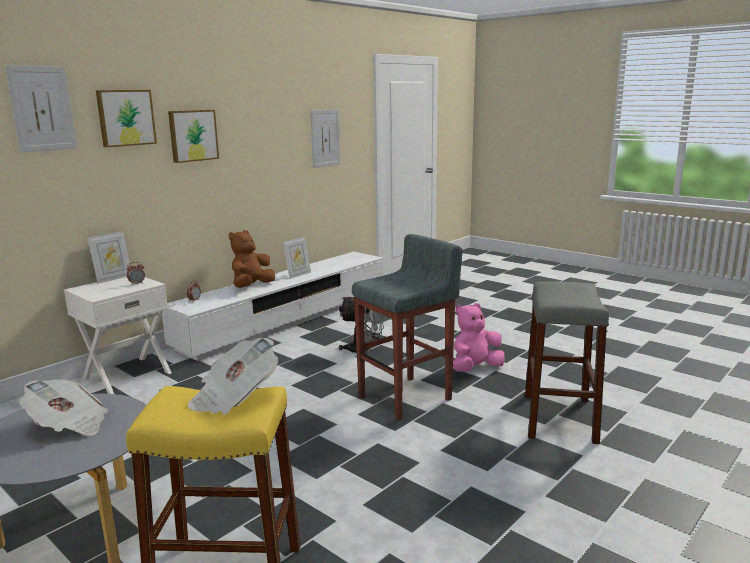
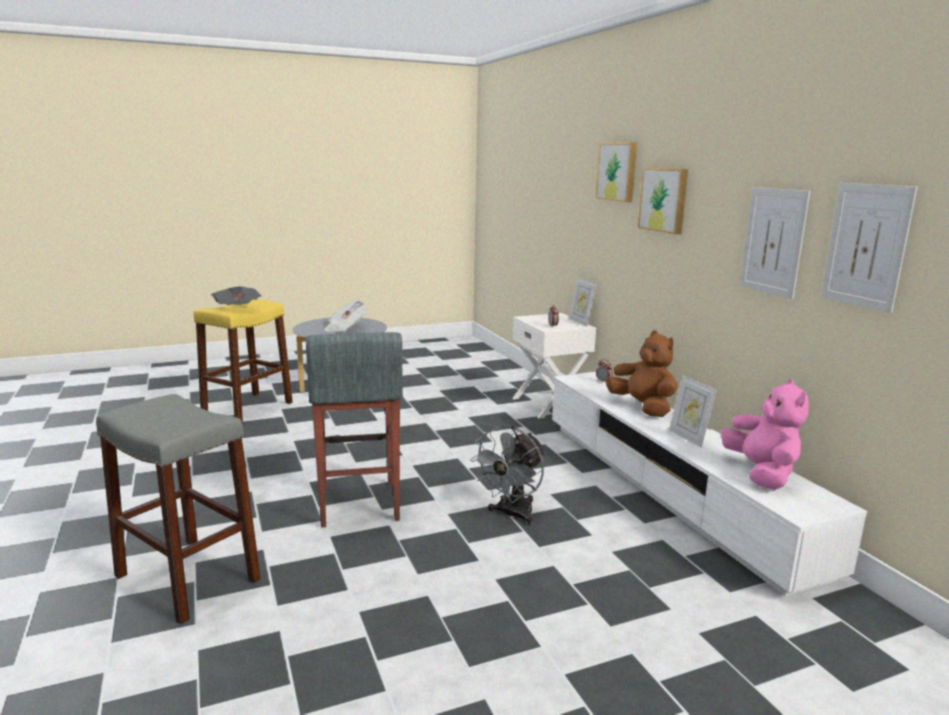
camera: 115 degrees right, 0 degrees up
(42, 108) = (577, 159): picture -> picture (773, 241)
(475, 368) = (371, 575): pink plush toy -> pink plush toy (761, 473)

